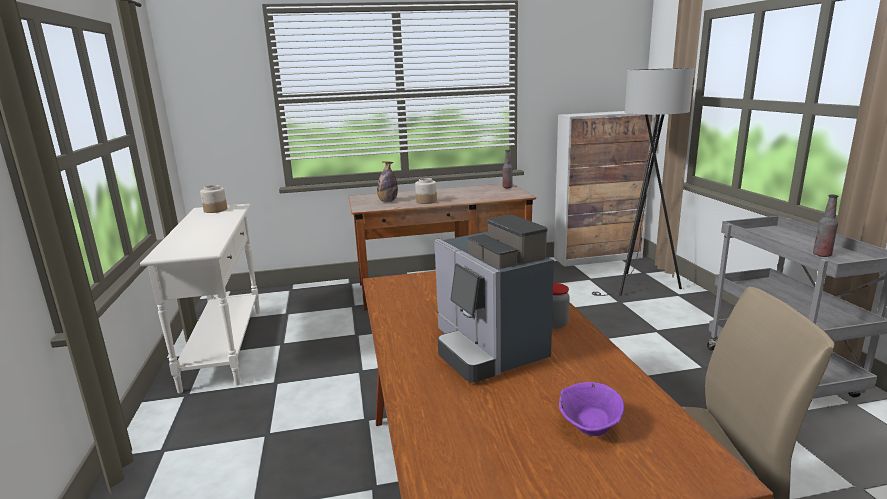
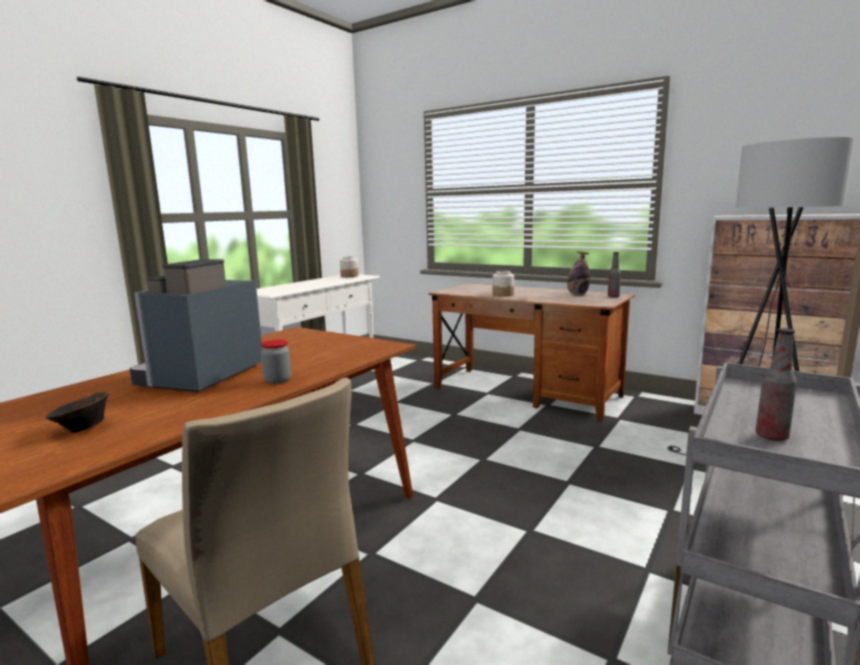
camera: 45 degrees right, 5 degrees down
(387, 201) = (476, 290): bottle -> bottle (577, 294)
(590, 429) = (83, 429): purple bowl -> brown bowl

